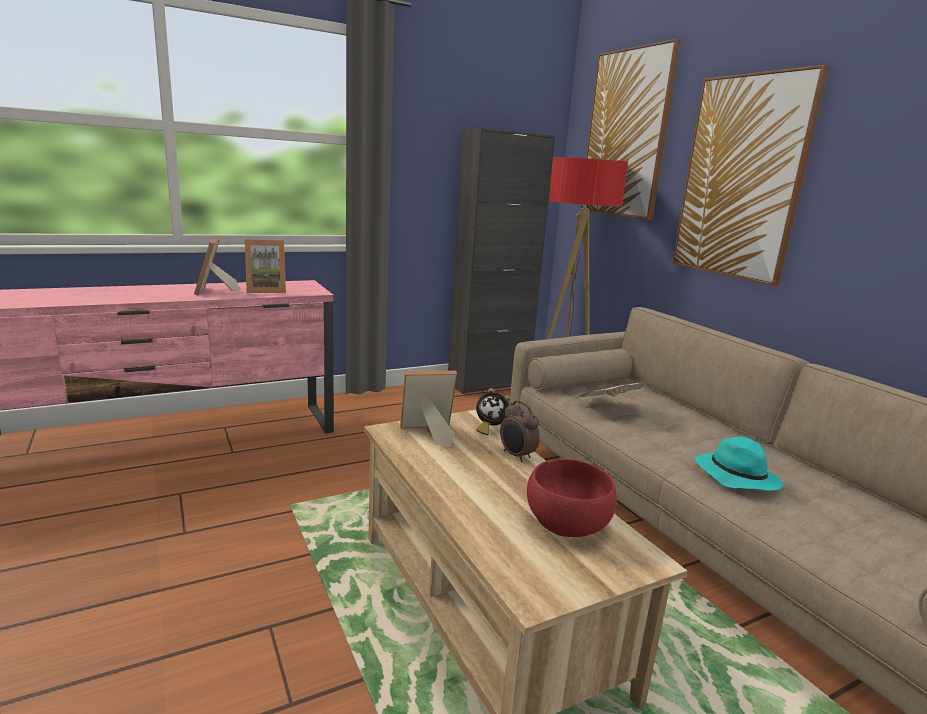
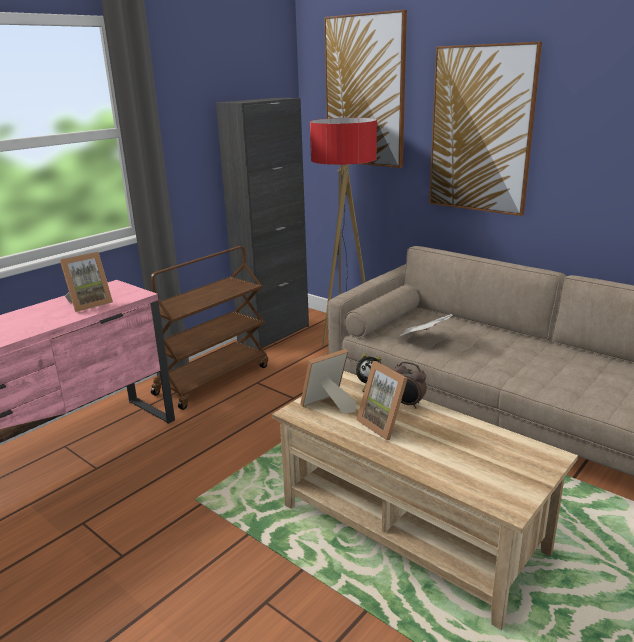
camera: 20 degrees left, 5 degrees up
(214, 291) = (41, 318): picture frame -> picture frame (385, 424)
(397, 407) = (212, 379): none -> brown cart
(567, 524) = (485, 447): red bowl -> none
(735, 476) = (544, 373): turquoise hat -> none

